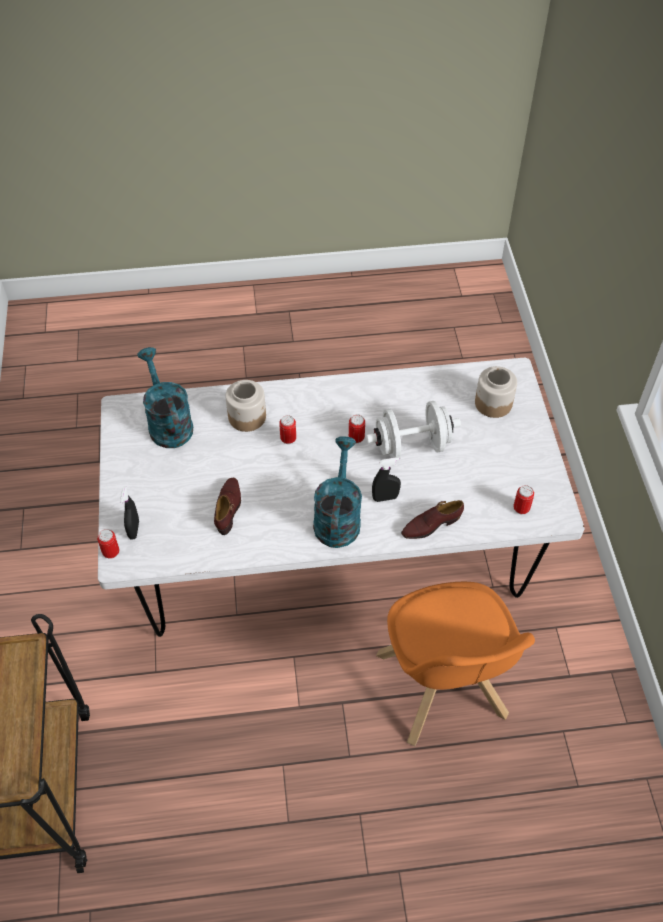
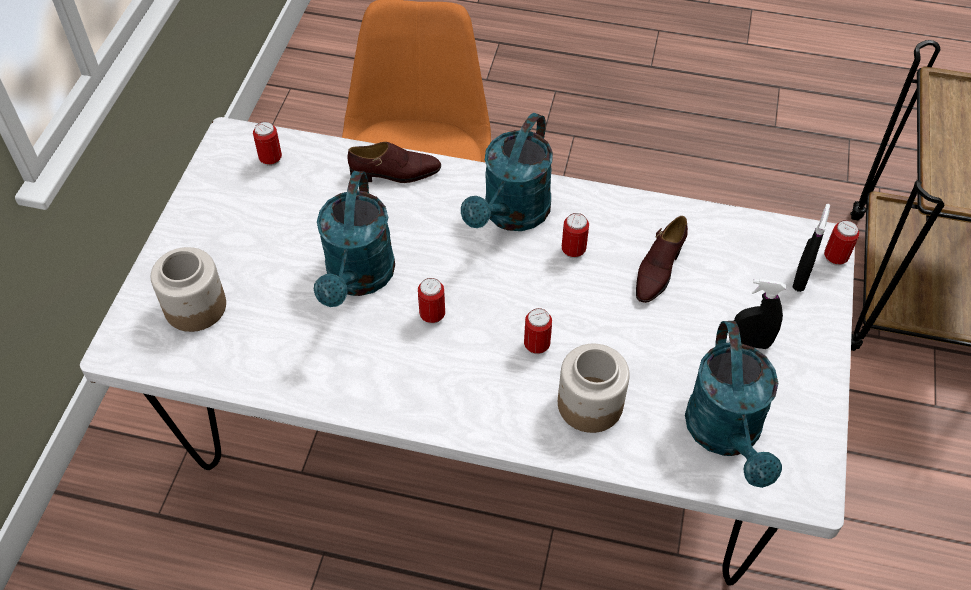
camera: 160 degrees left, 0 degrees up
(287, 504) = (573, 250): none -> can
(385, 498) = (435, 221): black spray bottle -> black spray bottle (750, 343)
(412, 446) = (358, 279): white dumbbell -> turquoise watering can

